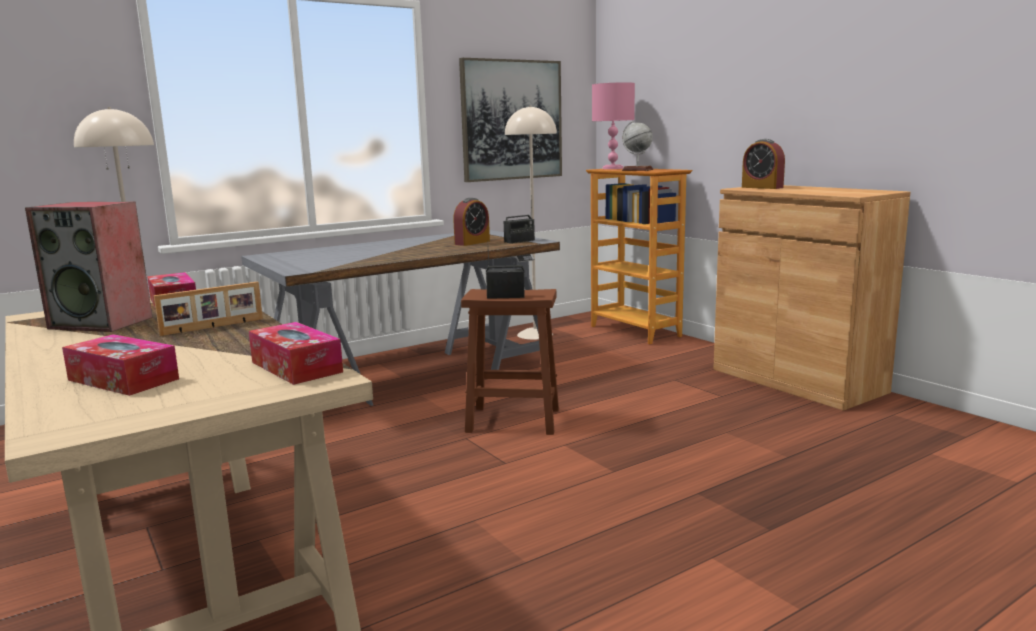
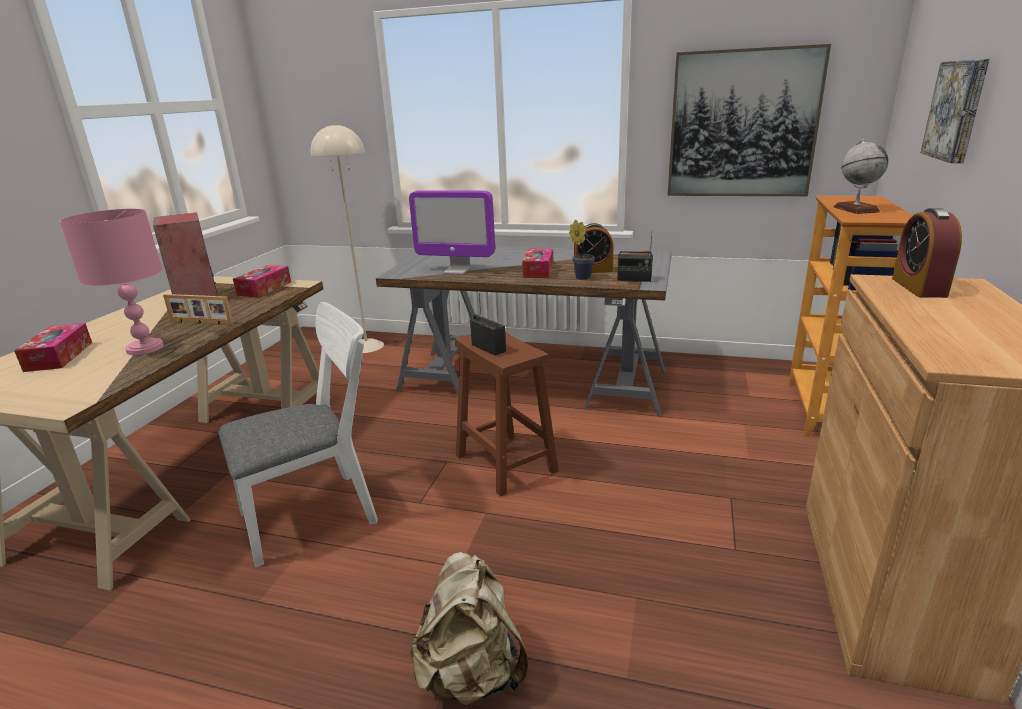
camera: 50 degrees right, 10 degrees up
(296, 367) = (97, 384): tissue box -> tissue box (538, 270)
(354, 260) = (456, 270): none -> monitor
(438, 506) = (319, 513): none -> white chair
(478, 246) = (581, 277): none -> potted plant
(535, 334) = (712, 373): beige floor lamp -> none
(613, 168) = (852, 198): pink table lamp -> pink table lamp (144, 348)
(691, 98) = (958, 110): none -> picture
(730, 498) = (471, 674): none -> beige backpack

